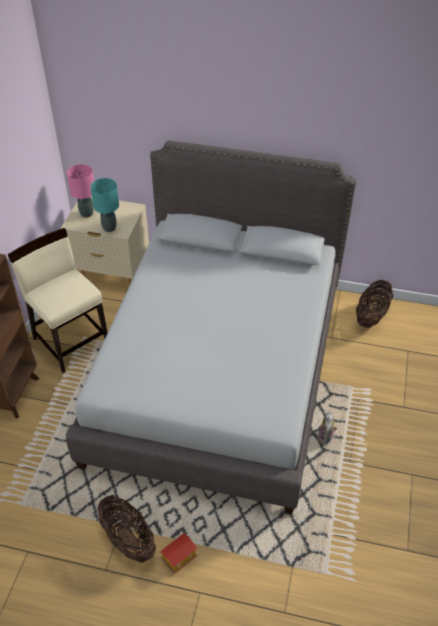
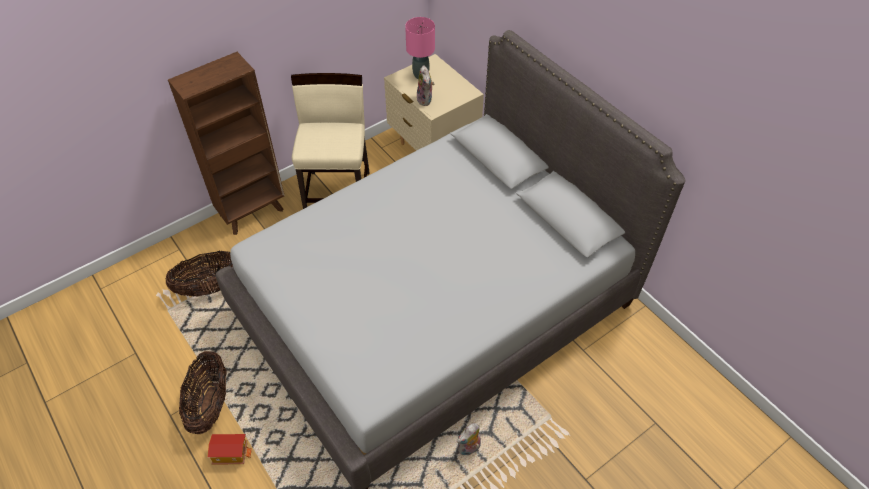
camera: 40 degrees right, 5 degrees up
(109, 228) = (426, 100): turquoise table lamp -> plush toy
(371, 316) = (652, 356): basket -> basket (211, 287)

